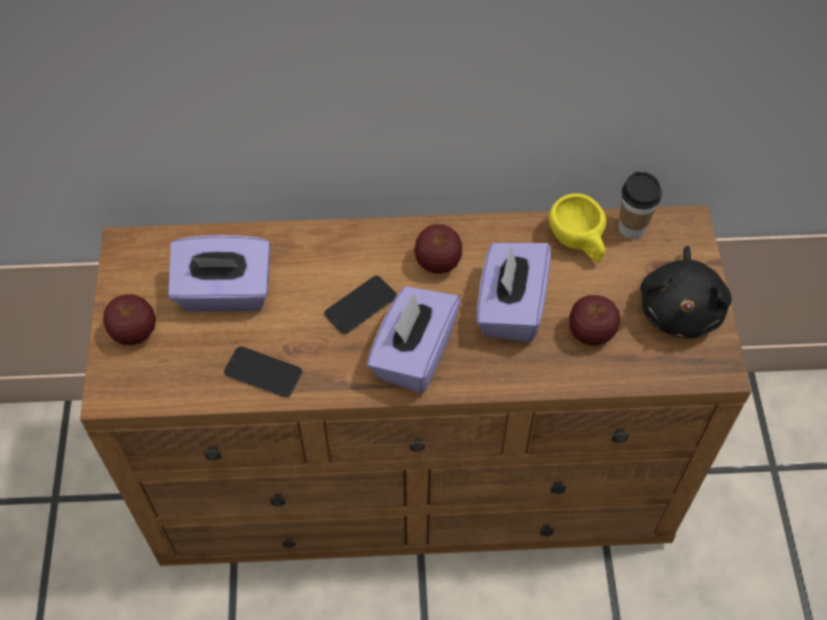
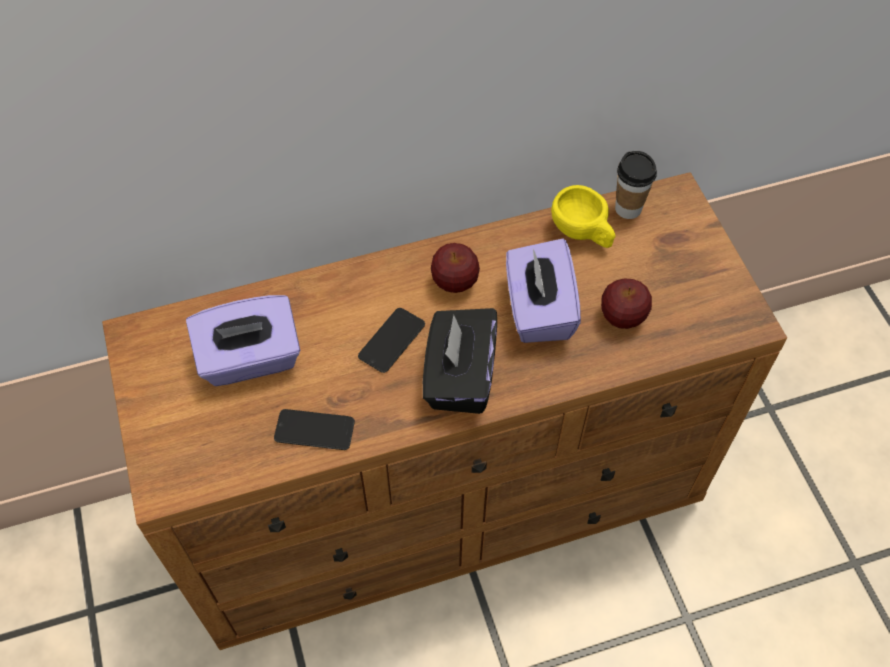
camera: 15 degrees left, 0 degrees up
(134, 332) = (168, 421): apple -> none
(413, 354) = (459, 377): purple tissue box -> black tissue box
(680, 309) = (697, 275): black plush toy -> none

